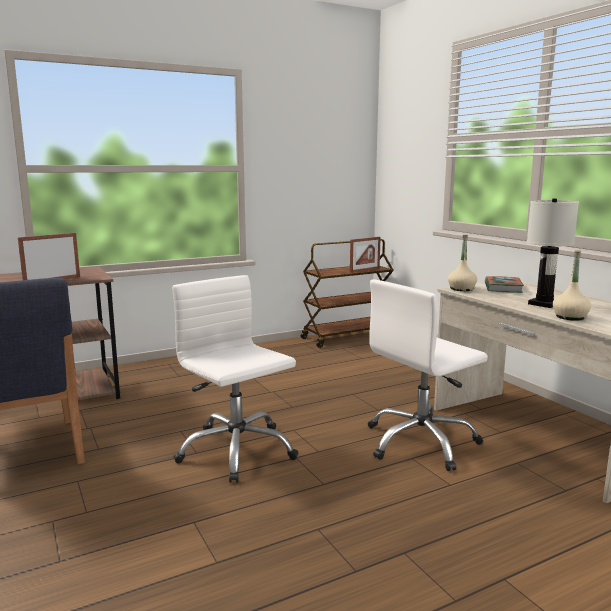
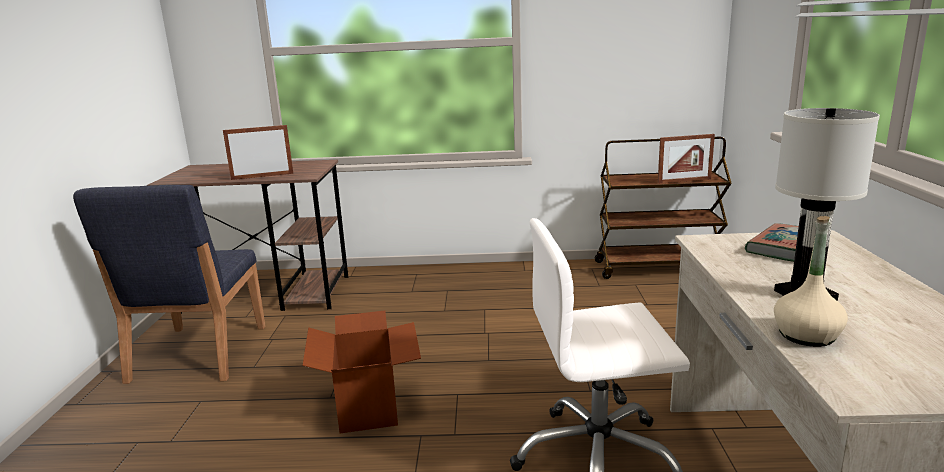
camera: 30 degrees right, 5 degrees up
(236, 451) = (369, 406): white office chair -> cardboard box
(461, 289) = (710, 242): beige bottle -> none

